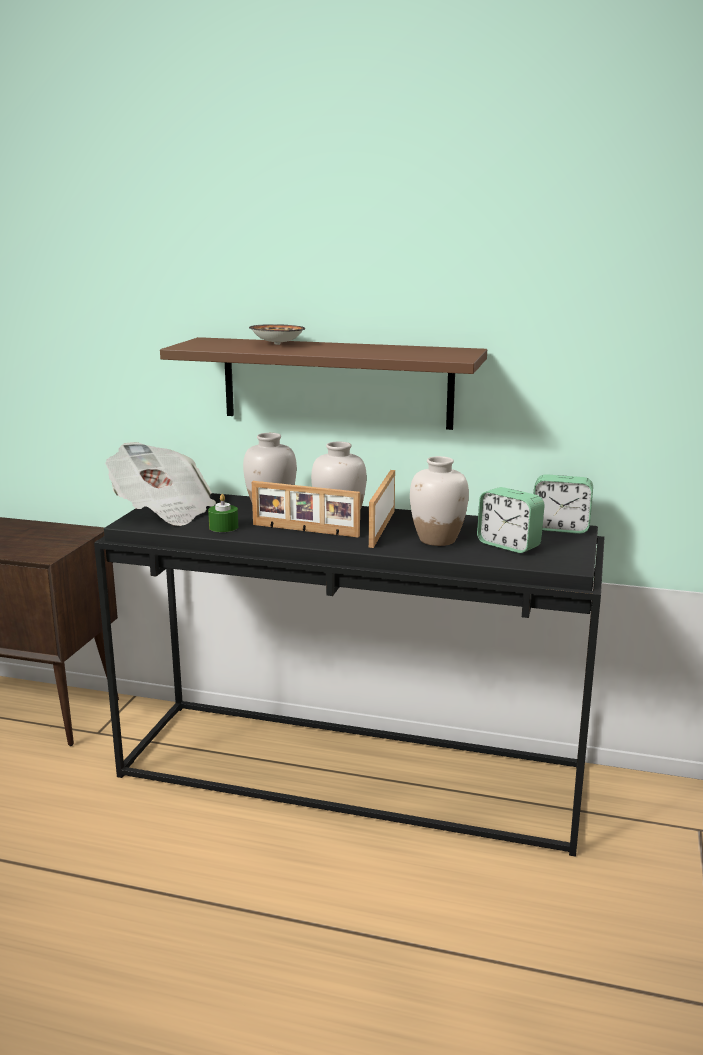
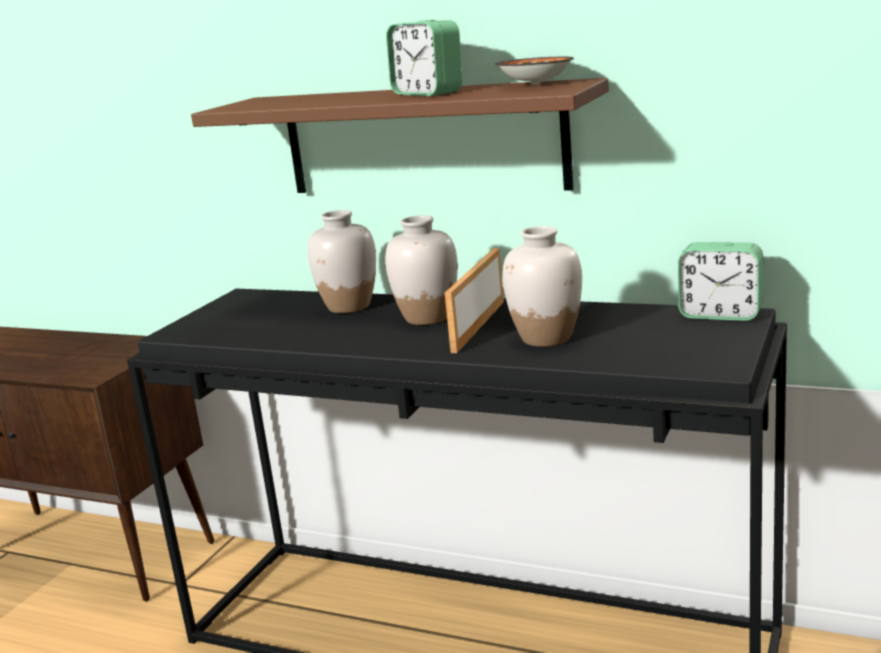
camera: 10 degrees right, 0 degrees up
(163, 510) = (217, 316): newspaper -> none
(223, 527) = (279, 333): green candle -> none
(277, 344) = (339, 96): bowl -> bowl (536, 84)
(304, 531) = (378, 334): picture frame -> none
(508, 545) = (641, 342): alarm clock -> alarm clock (427, 93)

